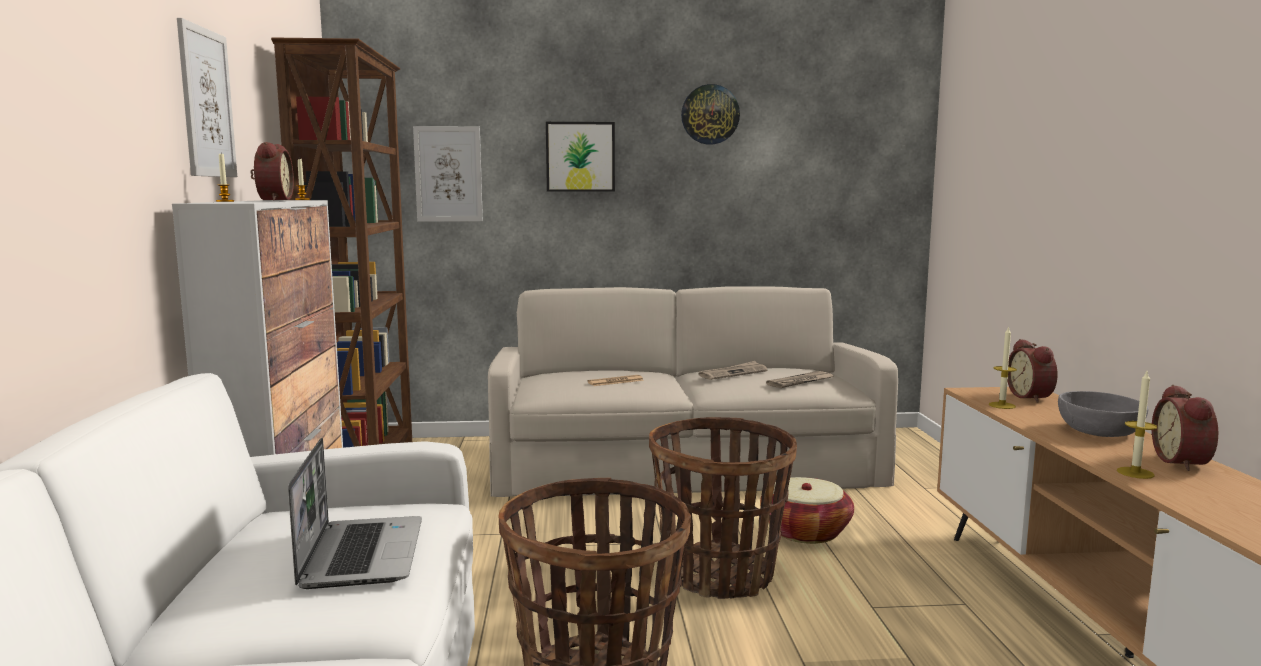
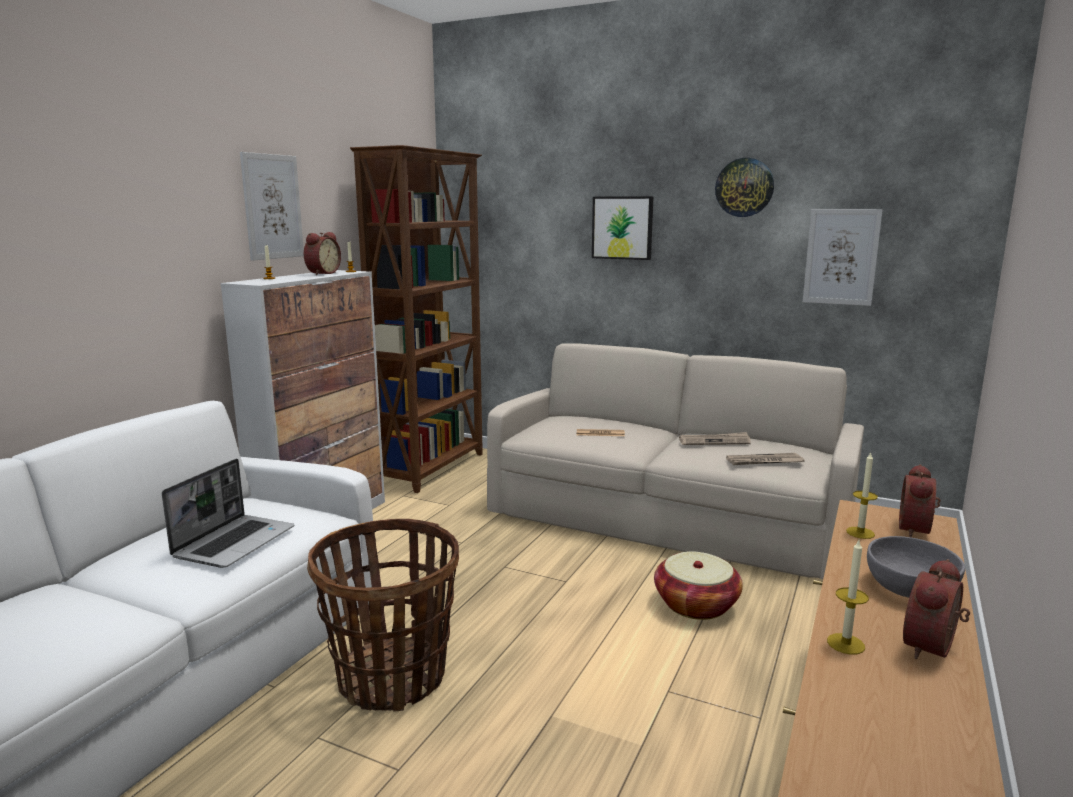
camera: 30 degrees right, 5 degrees up
(448, 174) = (518, 241): picture -> picture (841, 257)
(719, 574) = (577, 621): basket -> none

